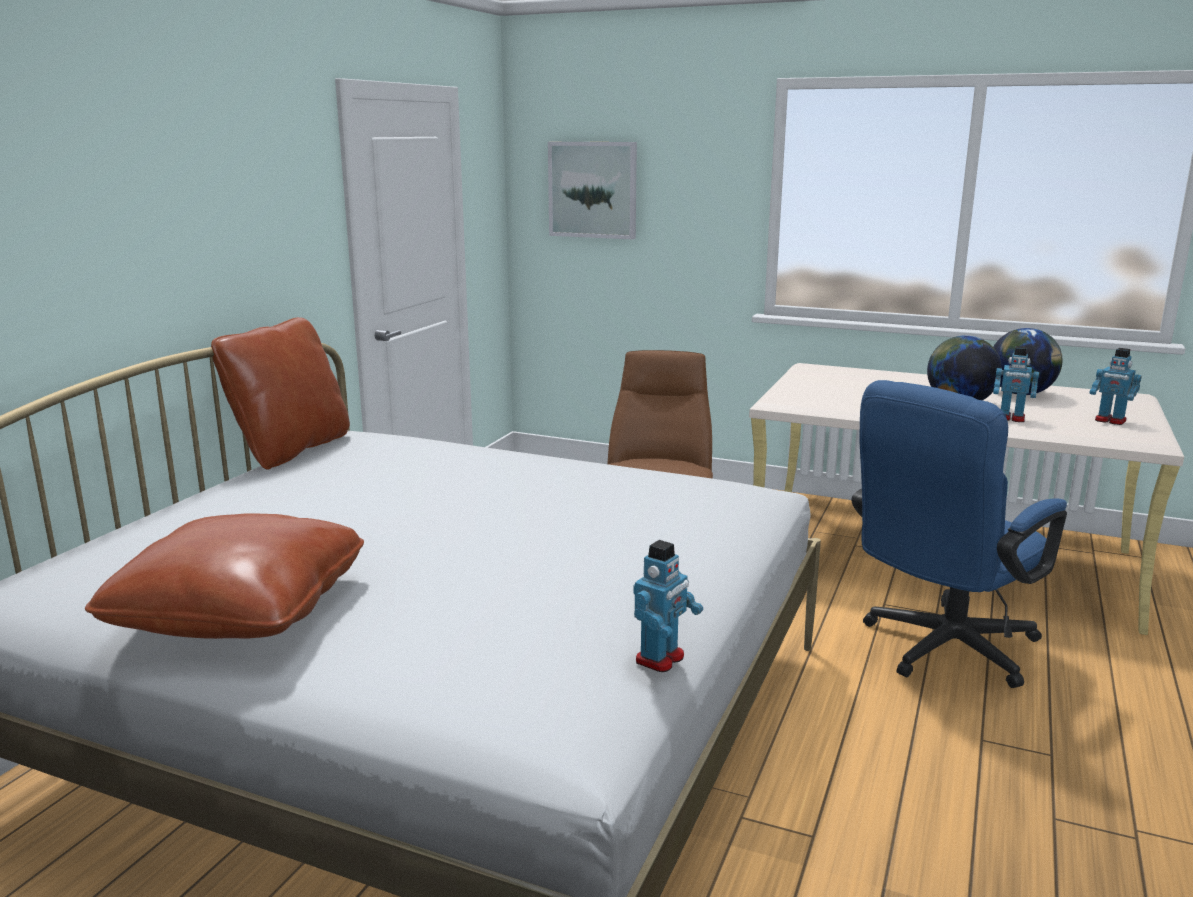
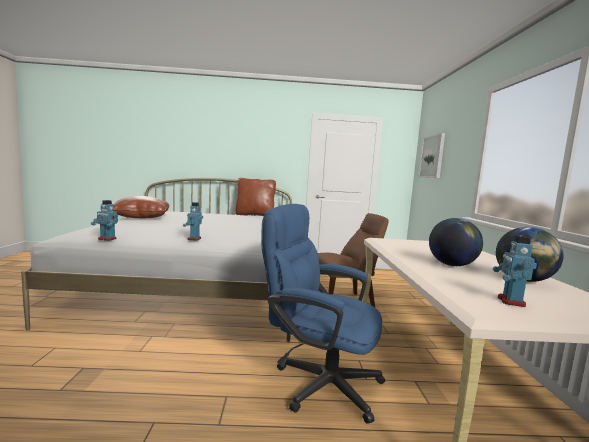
camera: 65 degrees right, 10 degrees down
(1011, 418) = (442, 274): toy robot -> toy robot (194, 239)

